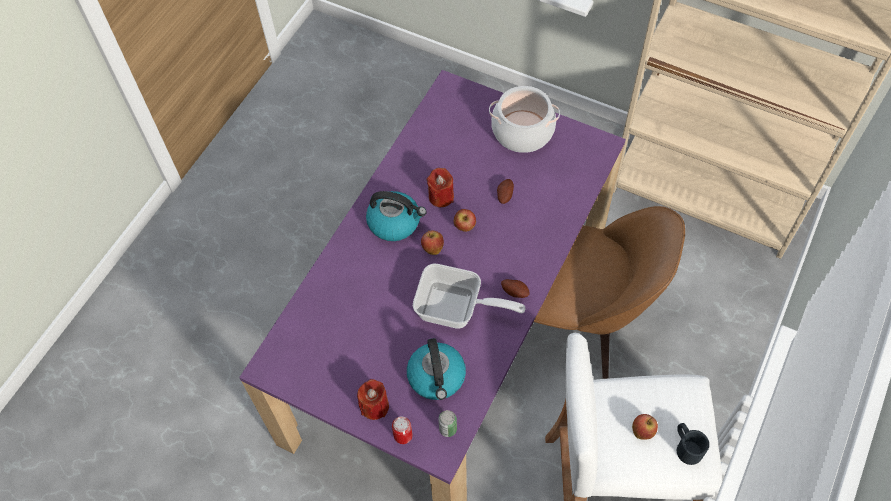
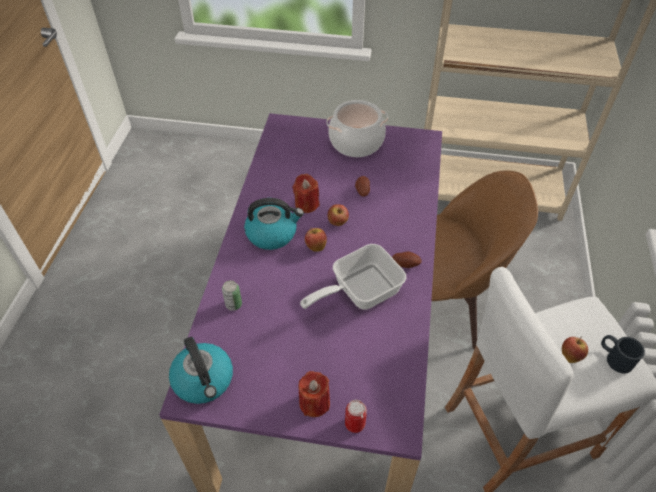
camera: 20 degrees left, 10 degrees down
(437, 377) = (366, 357): kettle -> kettle (204, 380)
(448, 429) = (397, 403): can -> can (233, 304)
(456, 309) = (359, 292): frying pan -> frying pan turned 150 degrees clockwise

